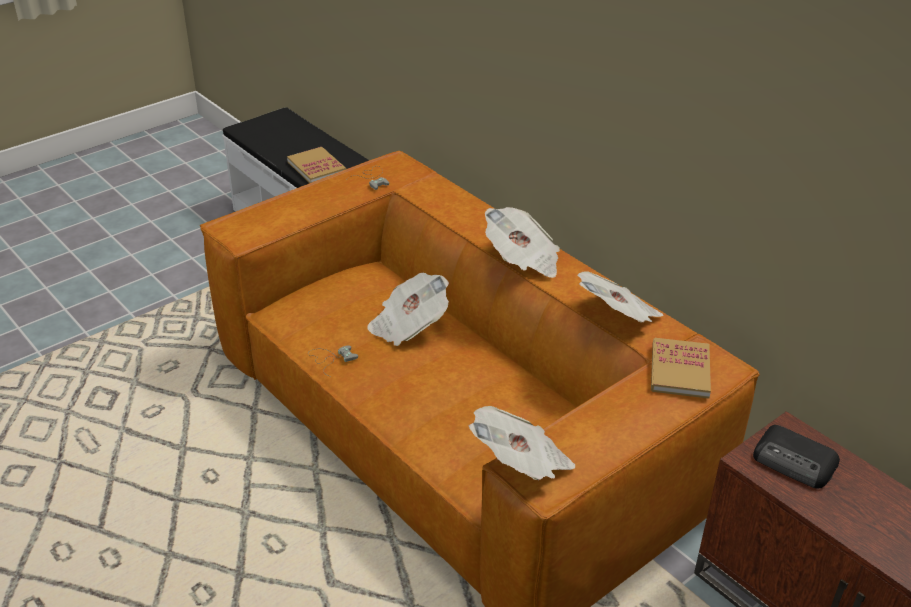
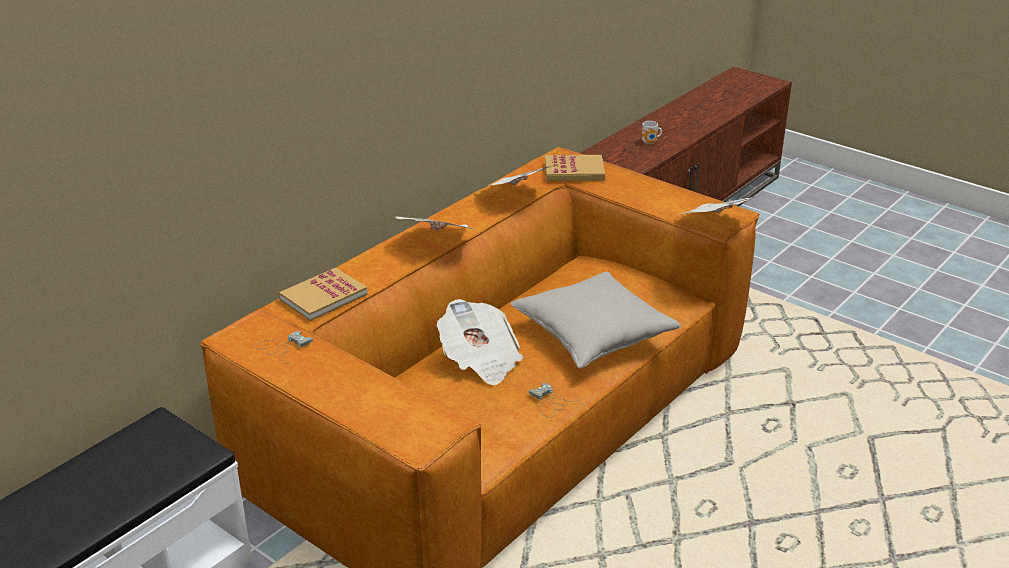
camera: 100 degrees left, 5 degrees down
(317, 168) = (150, 468): book -> book (323, 297)
(432, 405) = (593, 334): none -> grey pillow
(795, 462) = (621, 157): radio -> none
(852, 505) = (650, 143): none -> mug

